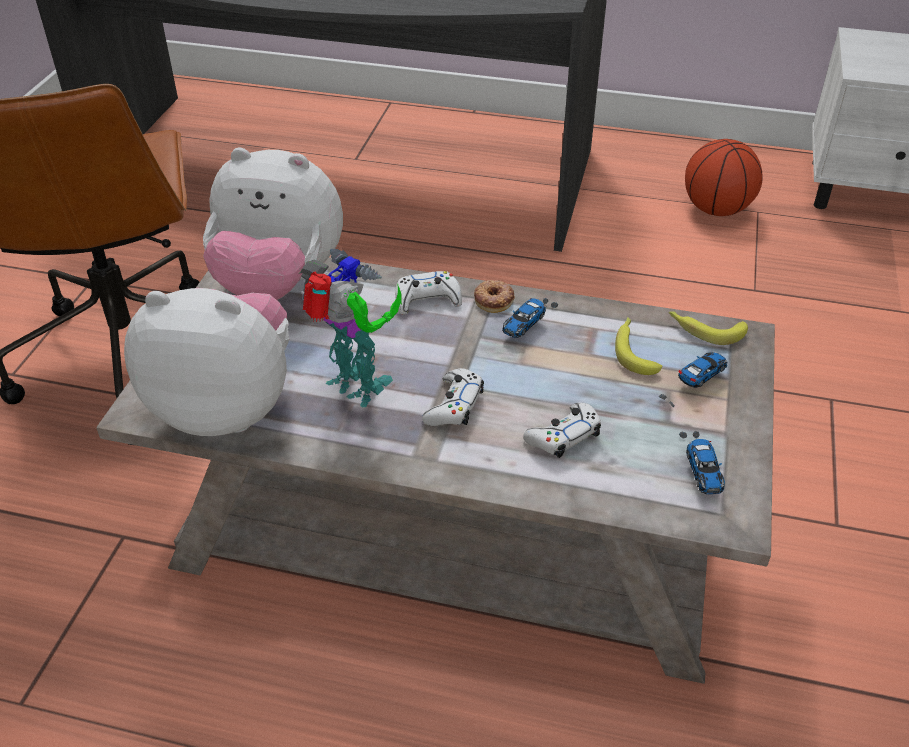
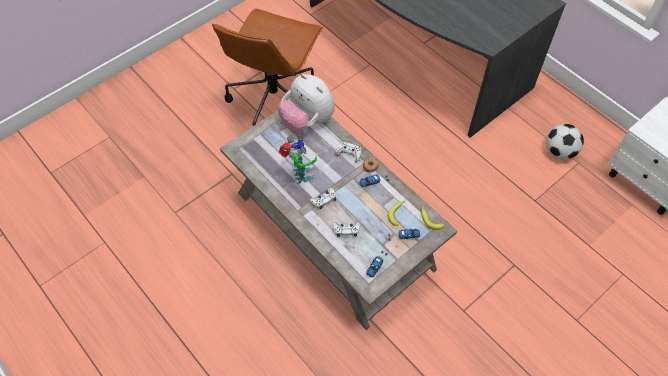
camera: 35 degrees right, 15 degrees up
(227, 406) = (259, 161): plush toy -> none
(716, 210) = (559, 151): basketball -> football

